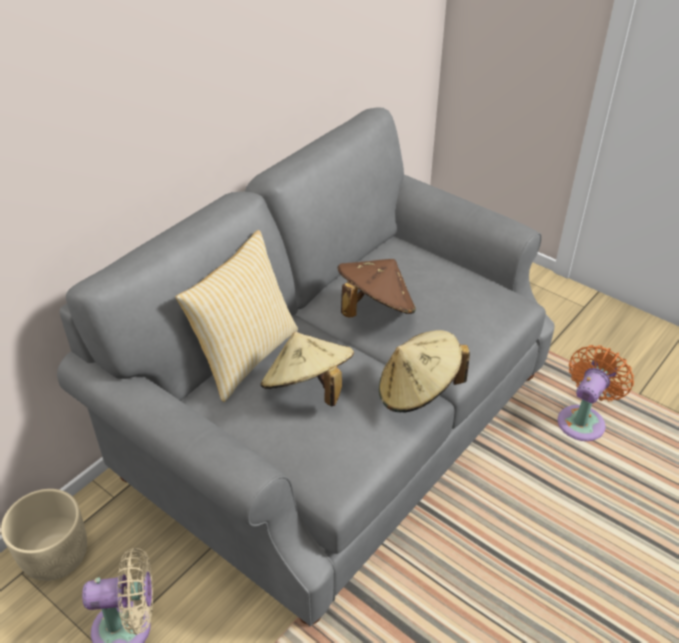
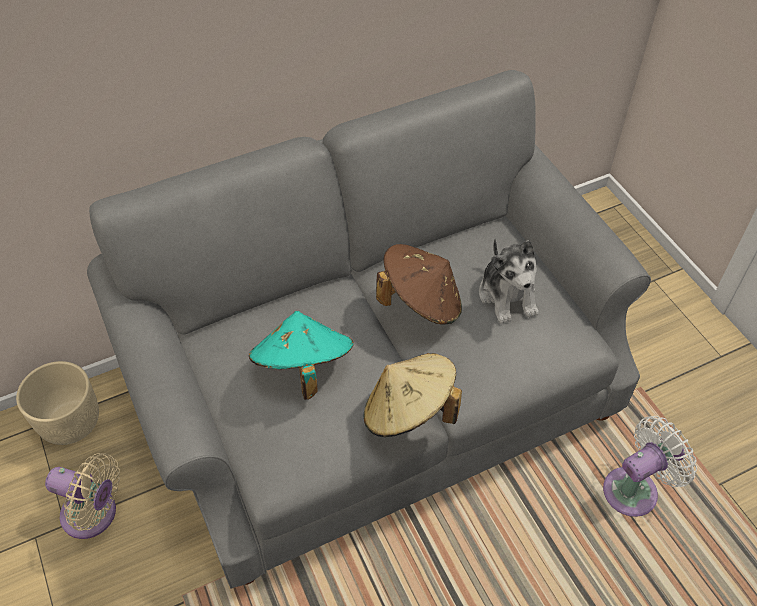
camera: 25 degrees right, 10 degrees up
(245, 356) = (269, 308): pillow -> none
(308, 389) = (303, 368): beige hat -> turquoise hat
(439, 284) = (508, 295): none -> plush toy
(583, 420) = (635, 489): orange fan -> white fan

